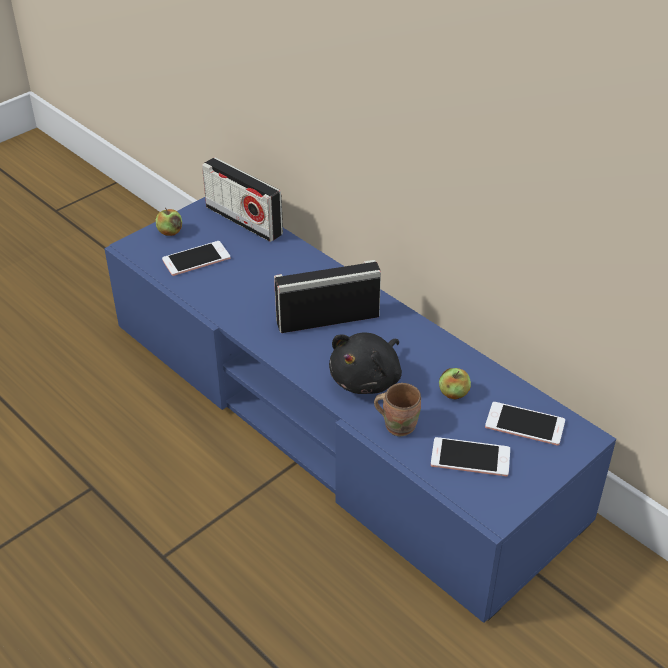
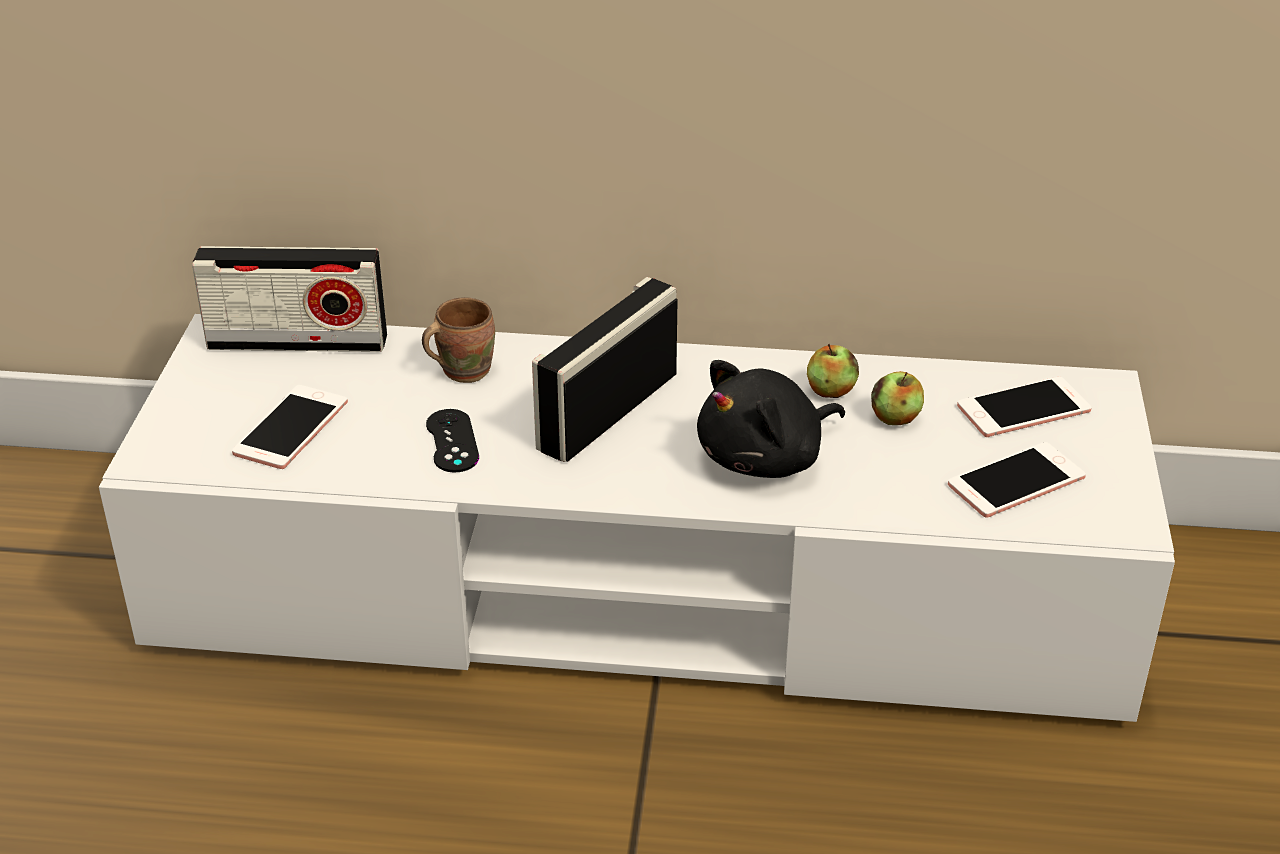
camera: 40 degrees left, 5 degrees down
(170, 232) = (191, 411): apple -> apple (830, 391)
(249, 298) = (452, 441): none -> black game controller
(334, 418) = (640, 592): blue tv stand -> white tv stand
(367, 379) = (766, 459): black plush toy -> black plush toy turned 60 degrees clockwise
(398, 424) = (879, 491): brown mug -> brown mug (462, 369)

